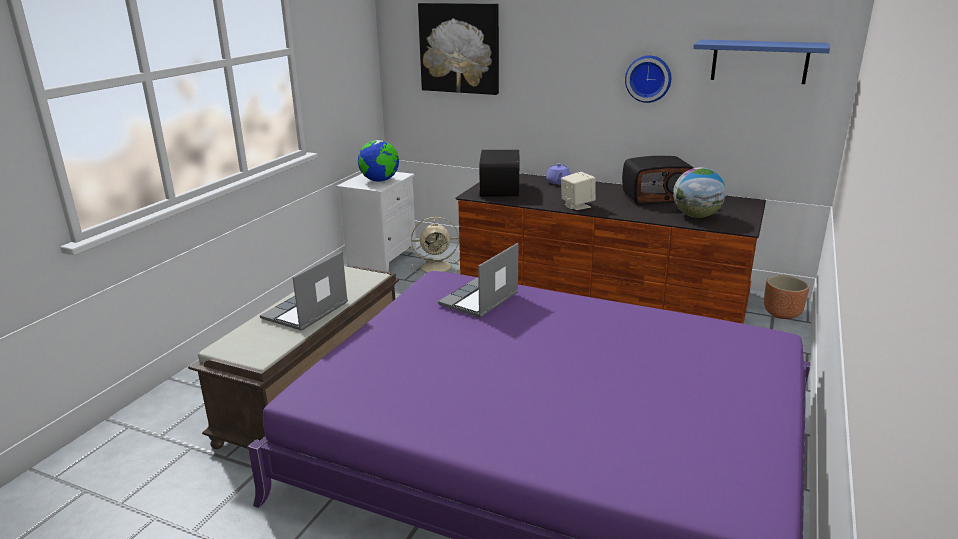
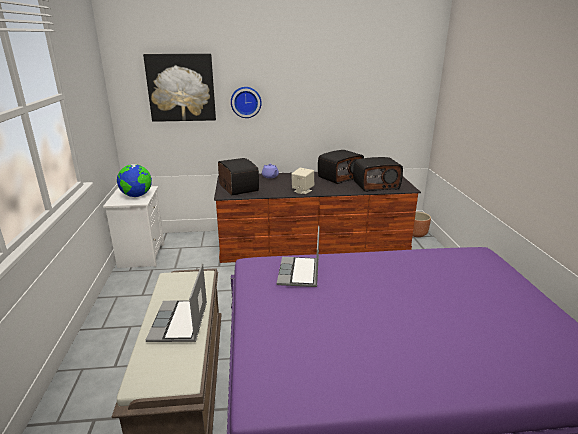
camera: 30 degrees left, 0 degrees up
(437, 267) = (191, 252): beige fan -> none
(648, 78) = (322, 101): wall clock -> wall clock (246, 102)
(696, 216) = (376, 185): globe -> radio
(759, 61) = (387, 86): blue shelf -> none

